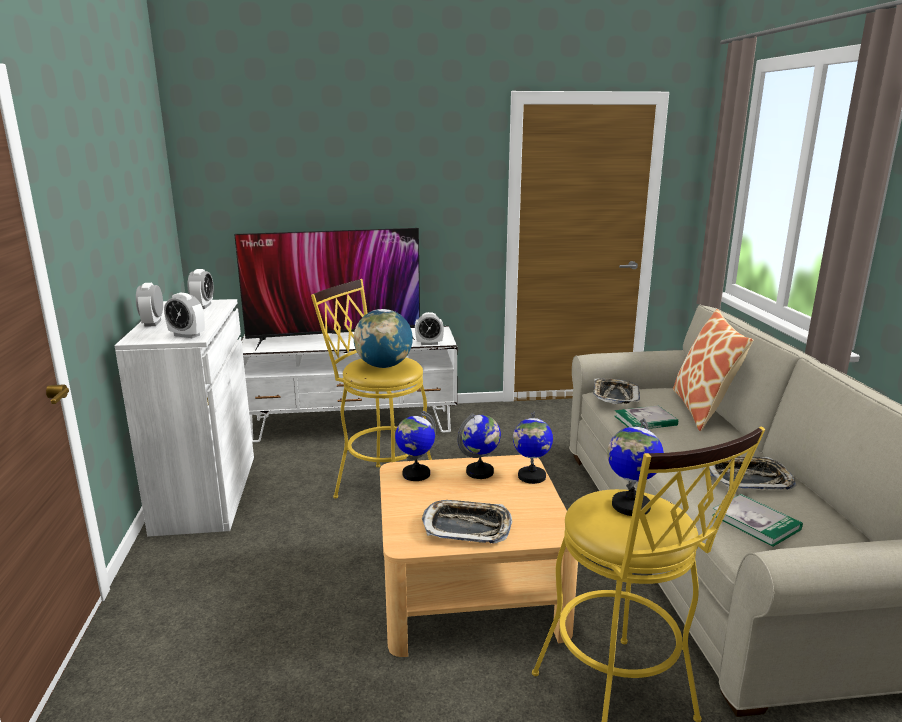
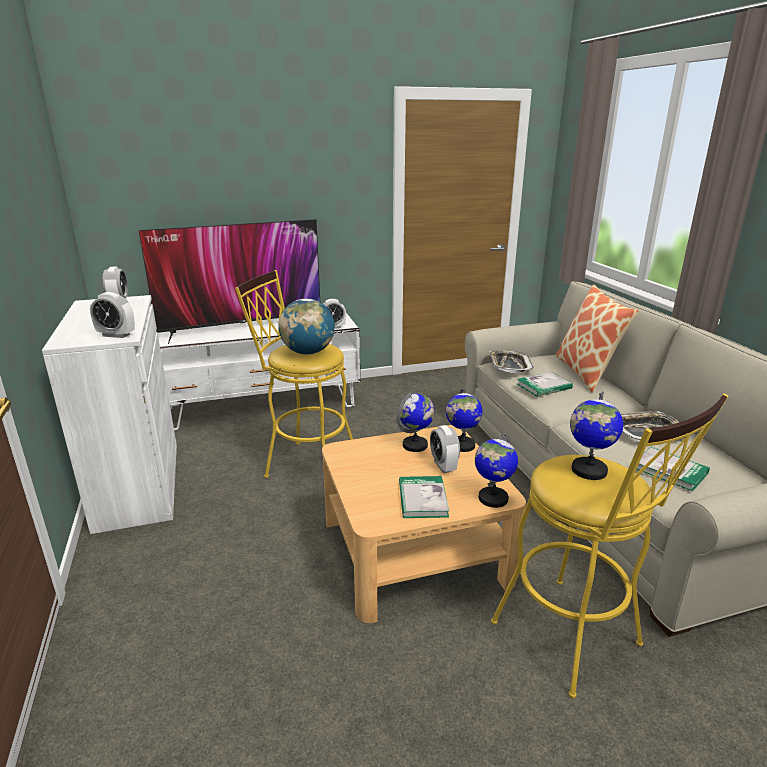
camera: 10 degrees left, 5 degrees up
(153, 323) = (74, 324): alarm clock -> alarm clock (443, 466)
(415, 474) = (357, 452): globe -> globe (492, 498)
(467, 527) = (422, 499): tray -> book

